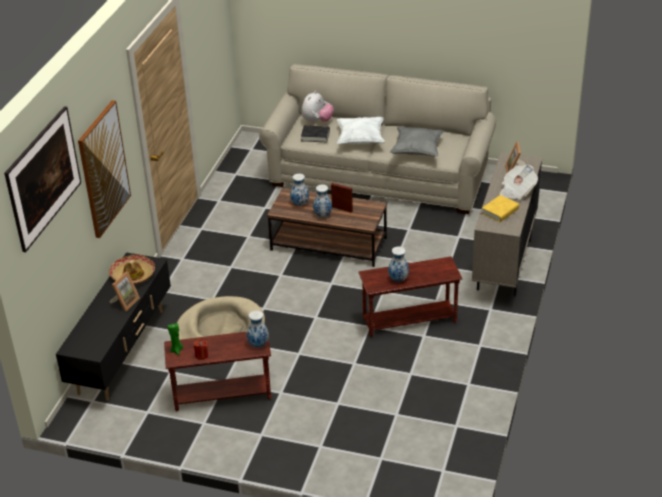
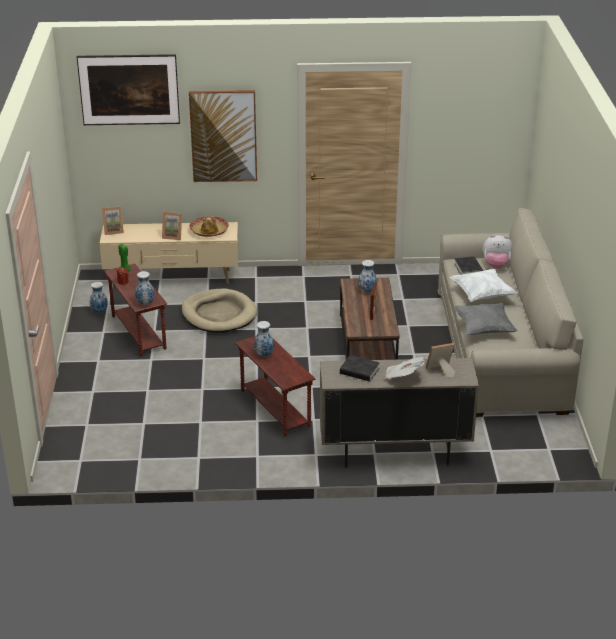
camera: 70 degrees right, 5 degrees down
(78, 347) = (113, 230): none -> picture frame
(123, 352) = (172, 278): black tv stand -> beige tv stand
(322, 215) = (356, 305): vase -> vase (99, 311)
(500, 211) = (359, 371): yellow book -> black book

